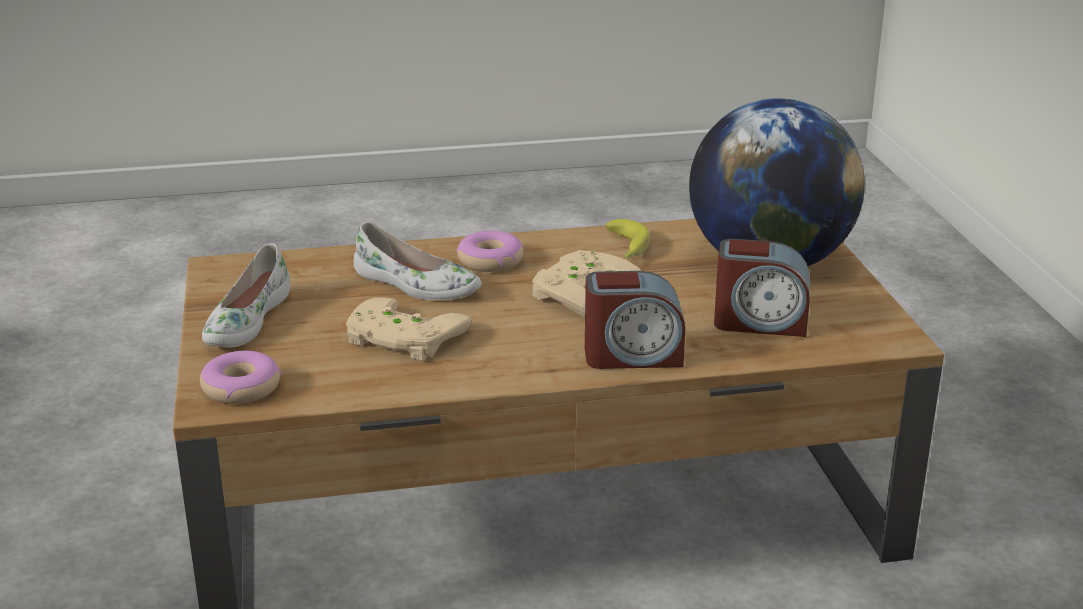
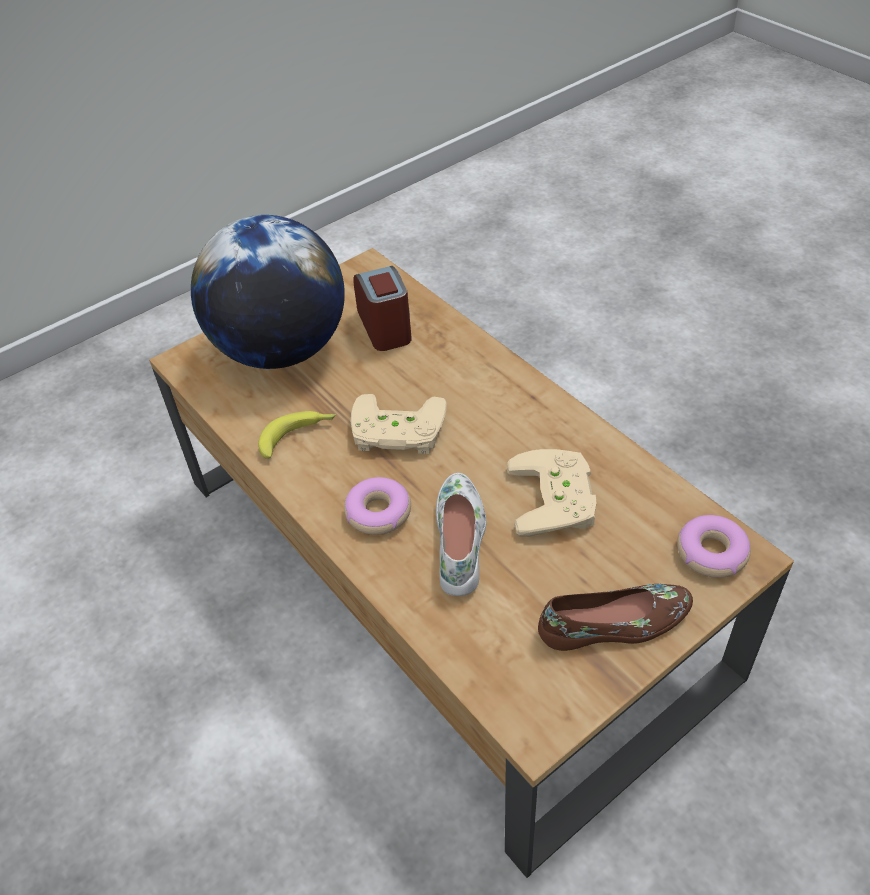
camera: 115 degrees left, 20 degrees up
(246, 320) = (615, 624): white shoe -> brown shoe
(632, 356) = (481, 367): alarm clock -> none

